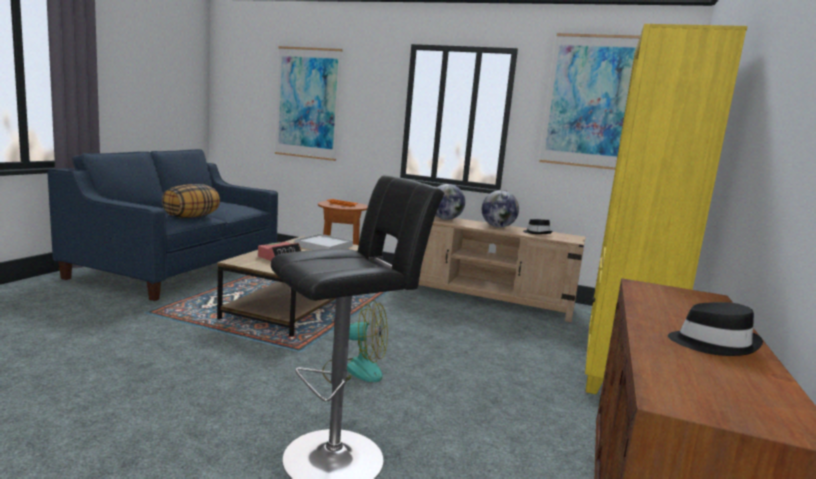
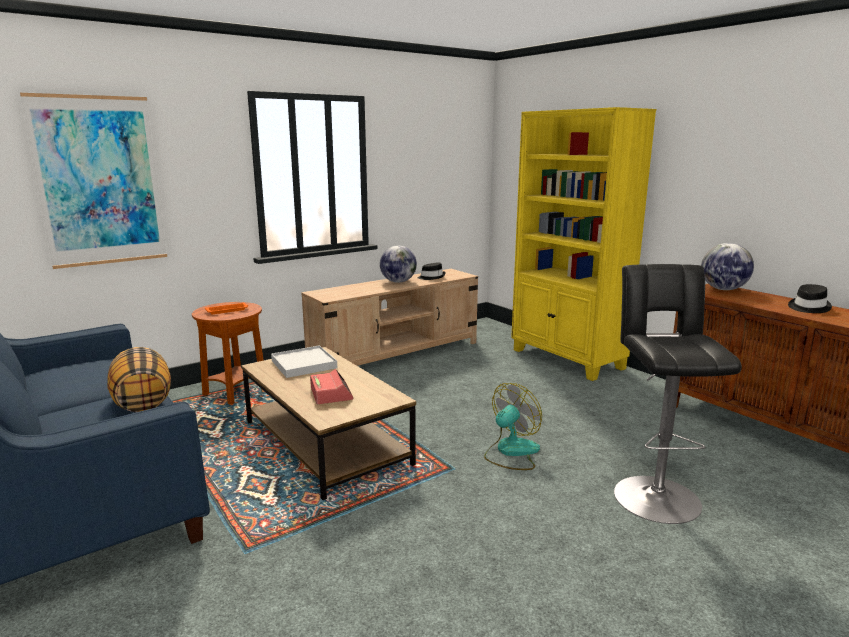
camera: 55 degrees left, 5 degrees up
(445, 219) = (350, 290): globe -> globe (723, 289)
(590, 102) = (428, 147): picture -> none

